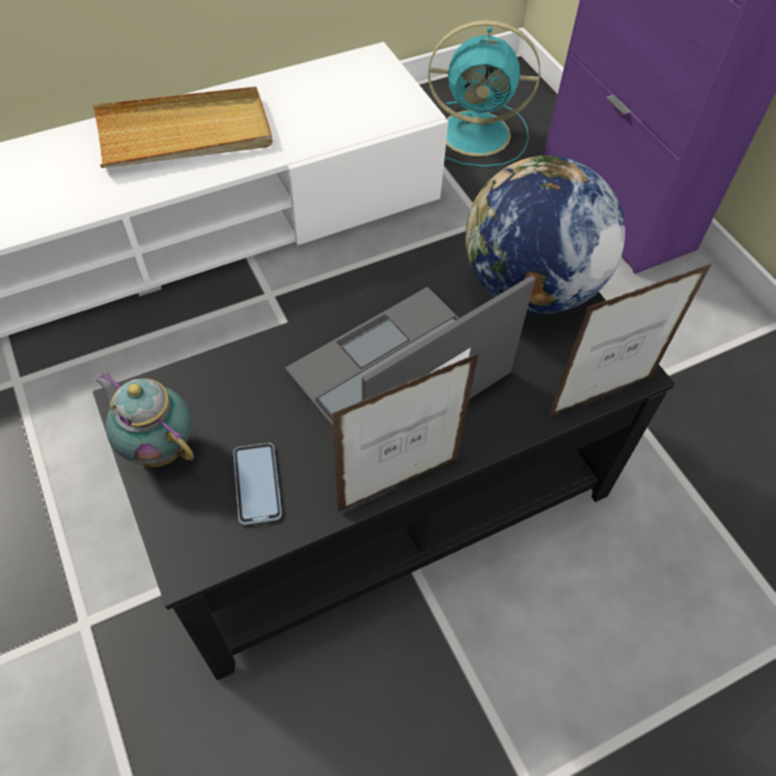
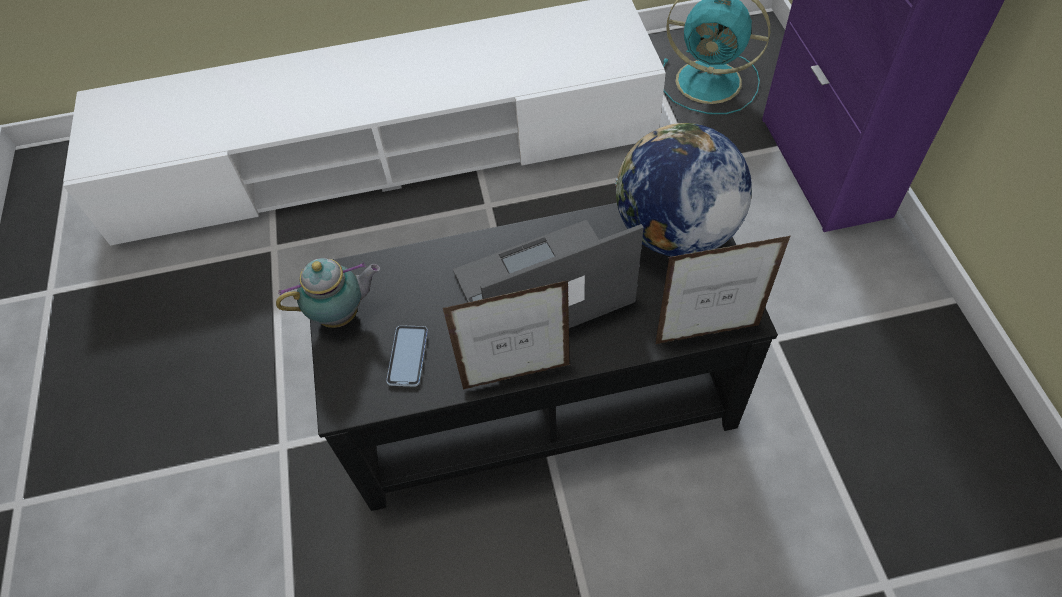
camera: 20 degrees right, 0 degrees up
(157, 446) = (342, 314): teapot -> teapot turned 105 degrees clockwise
(185, 134) = (437, 61): beige tray -> none

